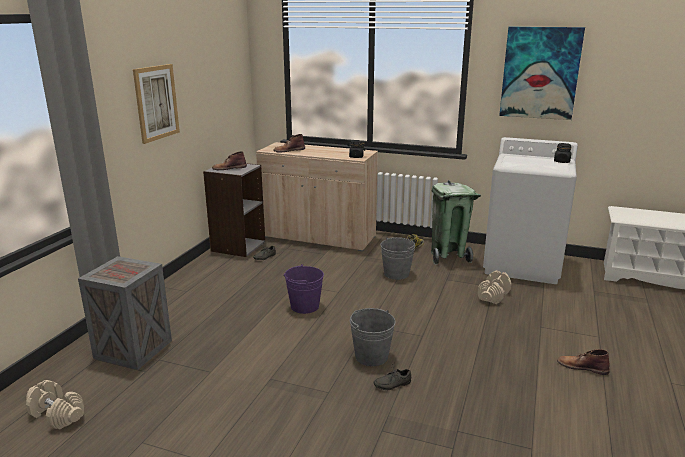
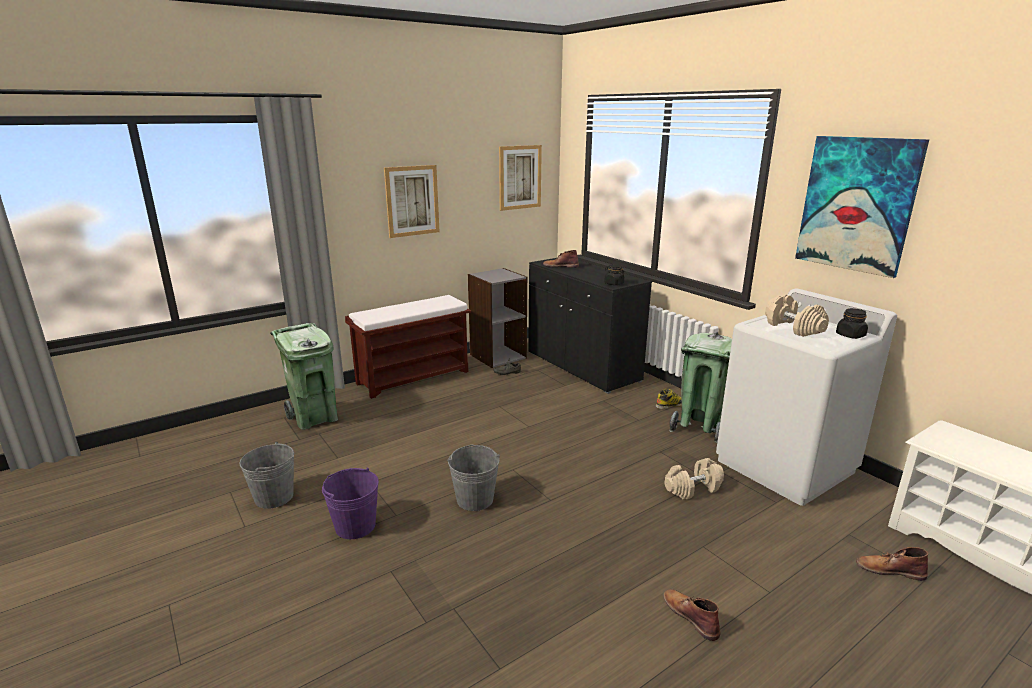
camera: 35 degrees right, 0 degrees up
(56, 414) = (214, 448): beige dumbbell -> beige dumbbell (793, 328)
(133, 348) = (314, 418): crate -> green trash can
(184, 284) = (414, 377): none -> brown bench
(227, 72) = (520, 177): none -> picture
(229, 168) = (493, 275): brown boot -> brown boot (889, 569)
(304, 306) = (480, 429): purple bucket -> purple bucket (355, 526)
(318, 237) = (582, 367): beige cabinet -> black cabinet
(391, 384) = (457, 533): grey shoe -> none
(396, 274) = (611, 427): grey bucket -> grey bucket (274, 497)

